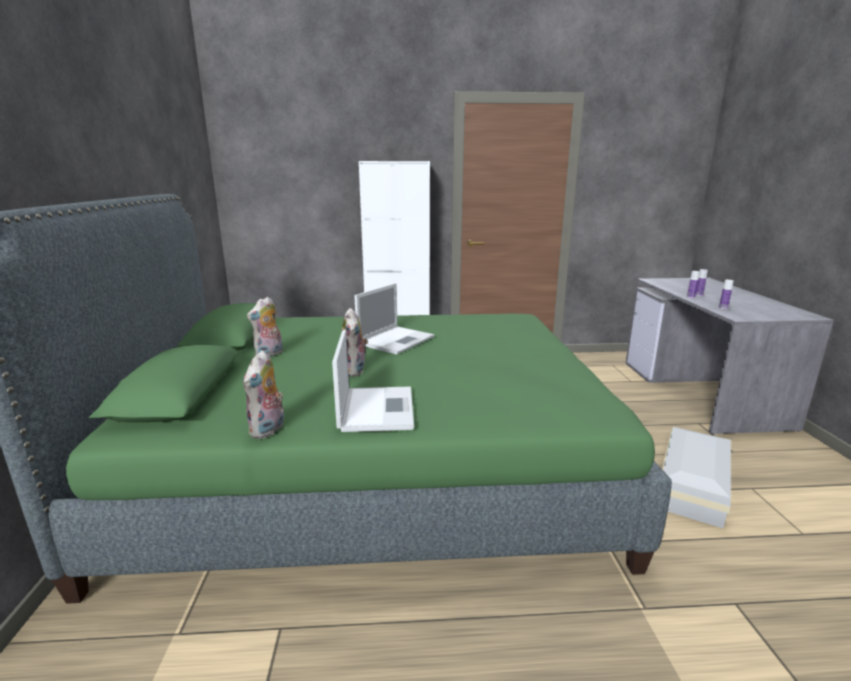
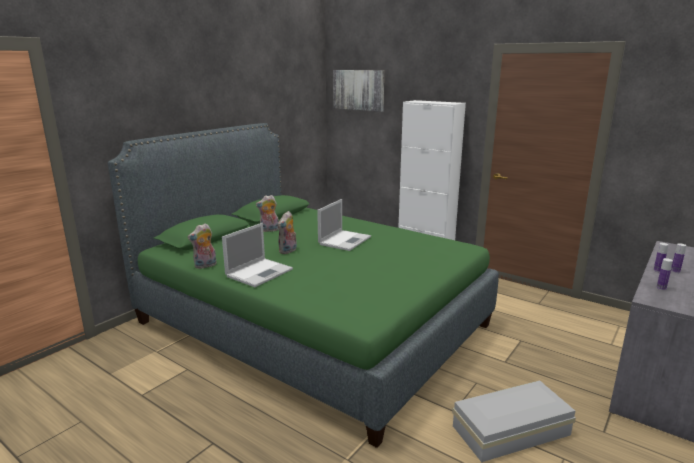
camera: 40 degrees right, 0 degrees up
(270, 151) = (358, 90): none -> picture
(396, 340) = (345, 240): laptop -> laptop turned 45 degrees counterclockwise

